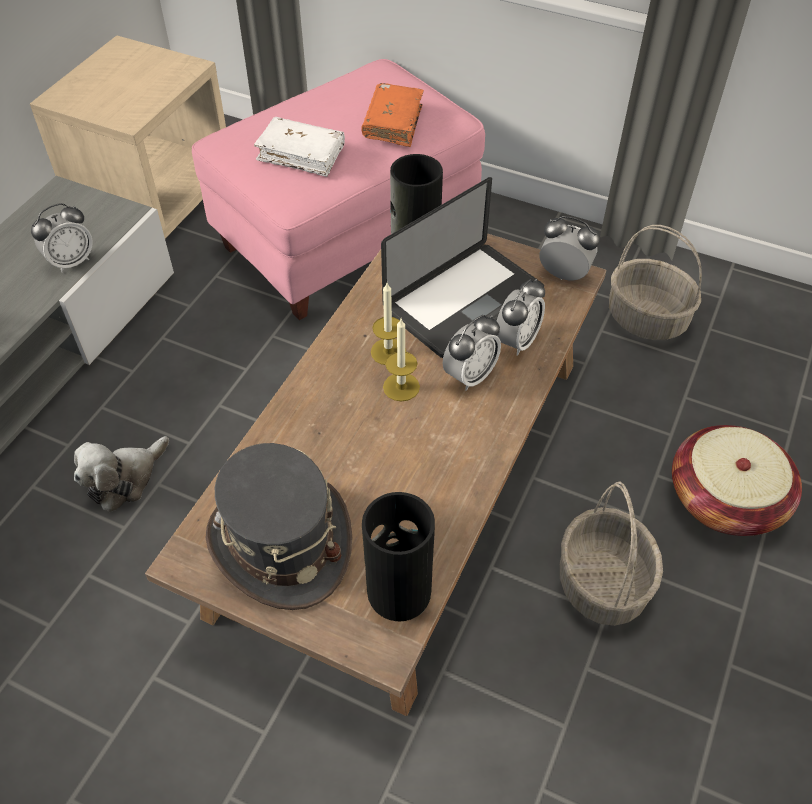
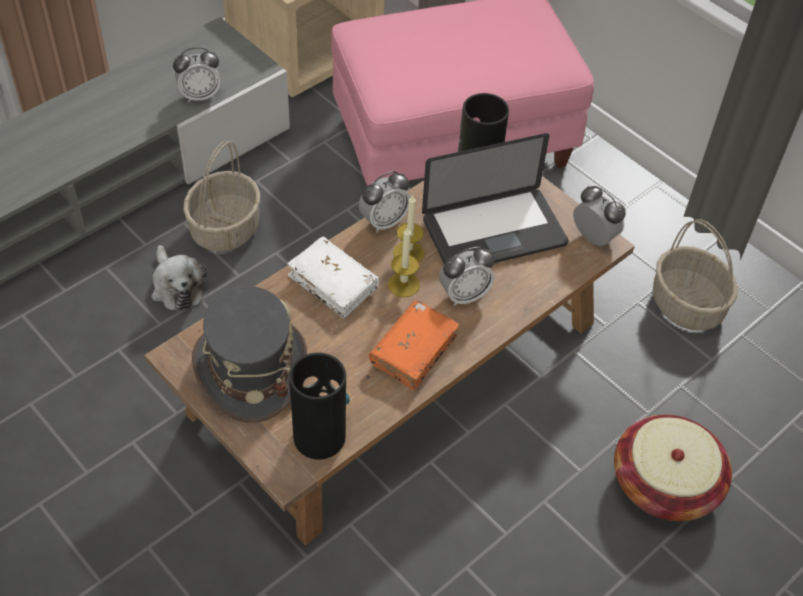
camera: 20 degrees right, 0 degrees up
(125, 479) = (176, 287): plush toy -> plush toy turned 90 degrees counterclockwise
(301, 154) = (416, 62): white book -> white book (333, 283)
(393, 123) = (510, 57): orange book -> orange book (413, 351)
(517, 341) = (519, 280): alarm clock -> alarm clock (384, 221)
(601, 582) = (515, 508): basket -> basket (225, 228)

